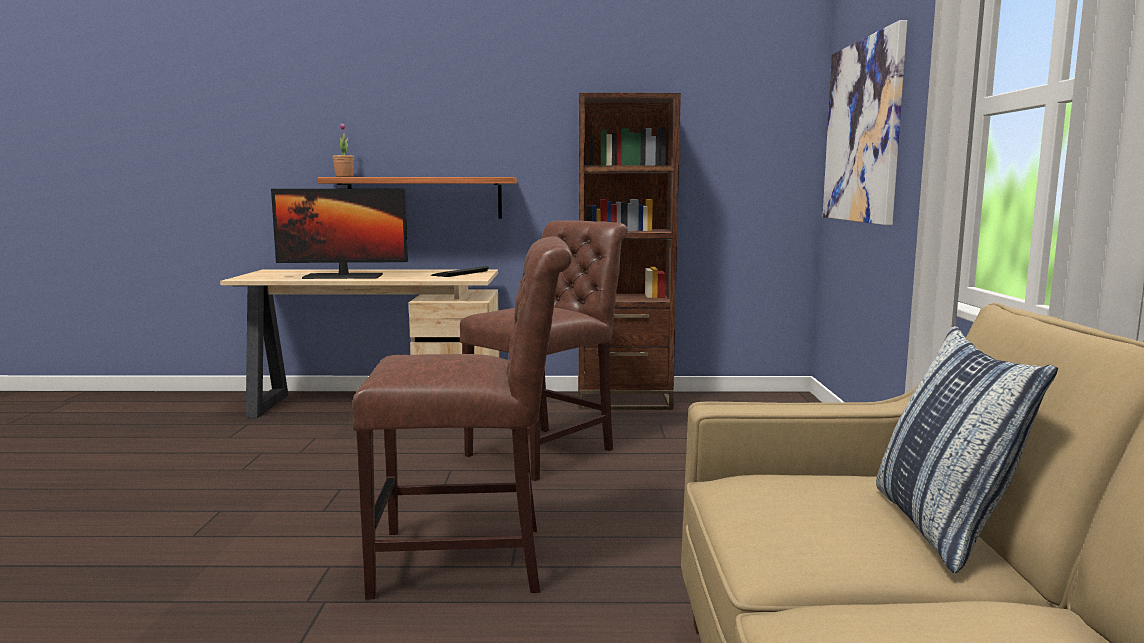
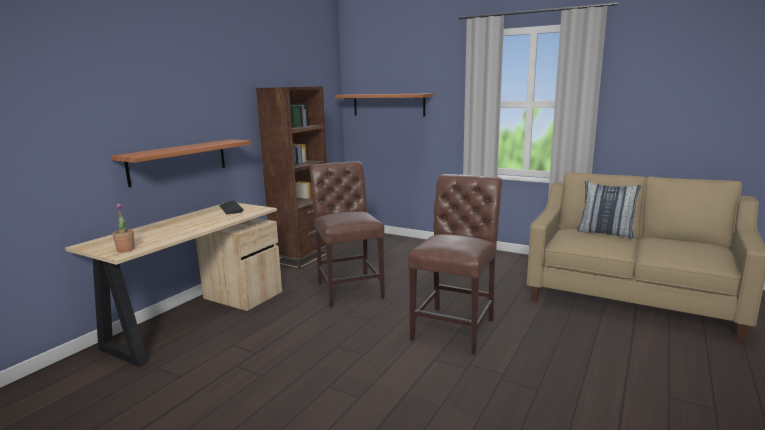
camera: 60 degrees left, 5 degrees up
(343, 276) = (181, 230): monitor -> none
(344, 176) = (134, 154): potted plant -> potted plant (126, 250)
(863, 131) = (388, 105): picture -> shelf

